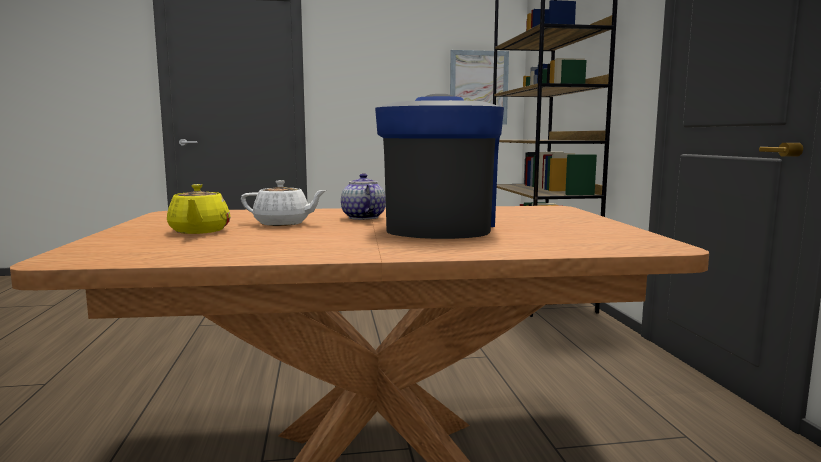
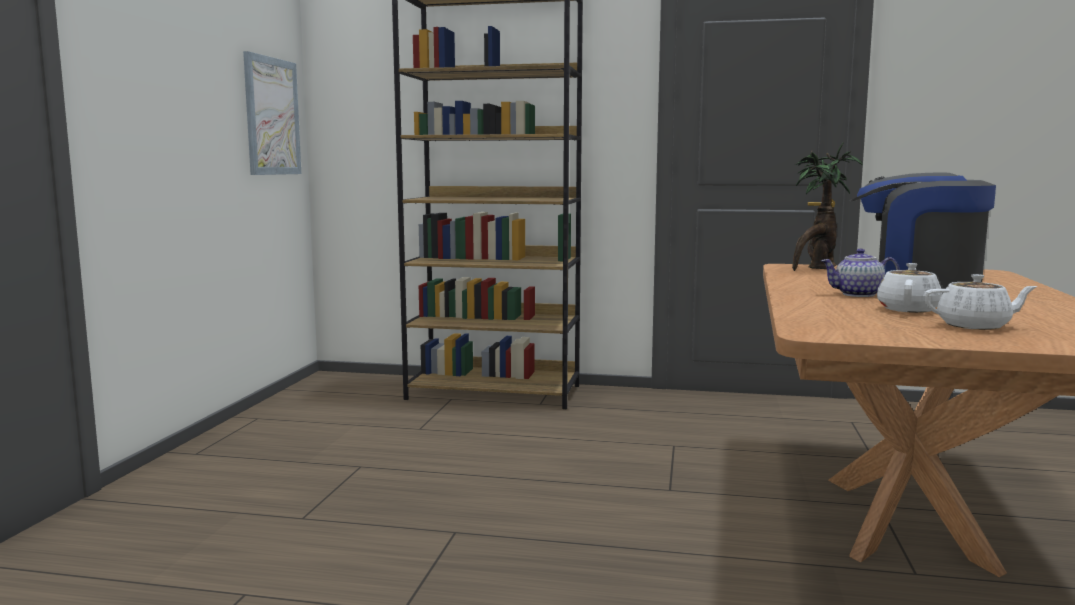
camera: 70 degrees left, 0 degrees up
(199, 231) = (975, 326): yellow teapot -> white teapot
(545, 212) = (817, 269): none -> potted plant

